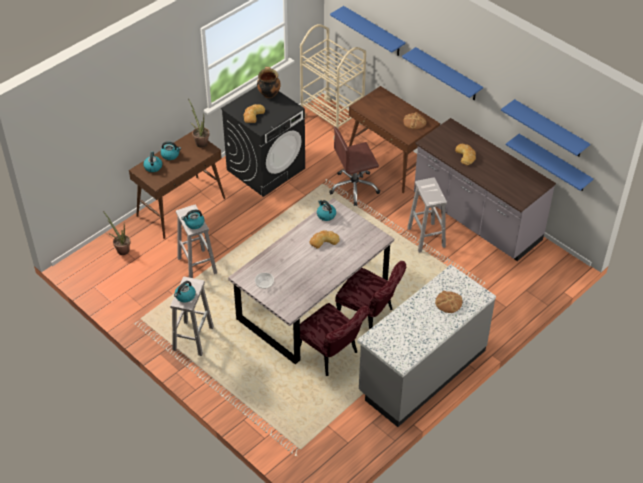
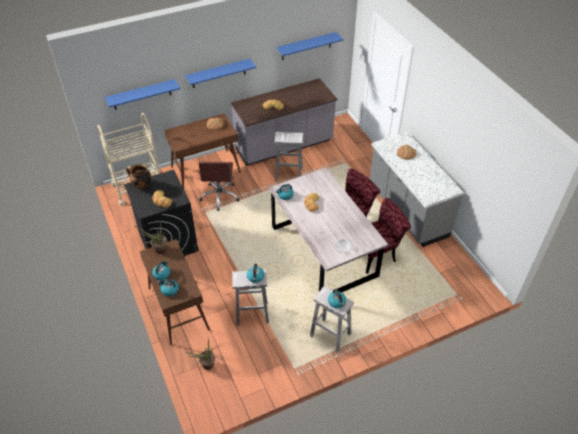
camera: 70 degrees left, 0 degrees up
(554, 163) = (313, 67): blue shelf -> none

